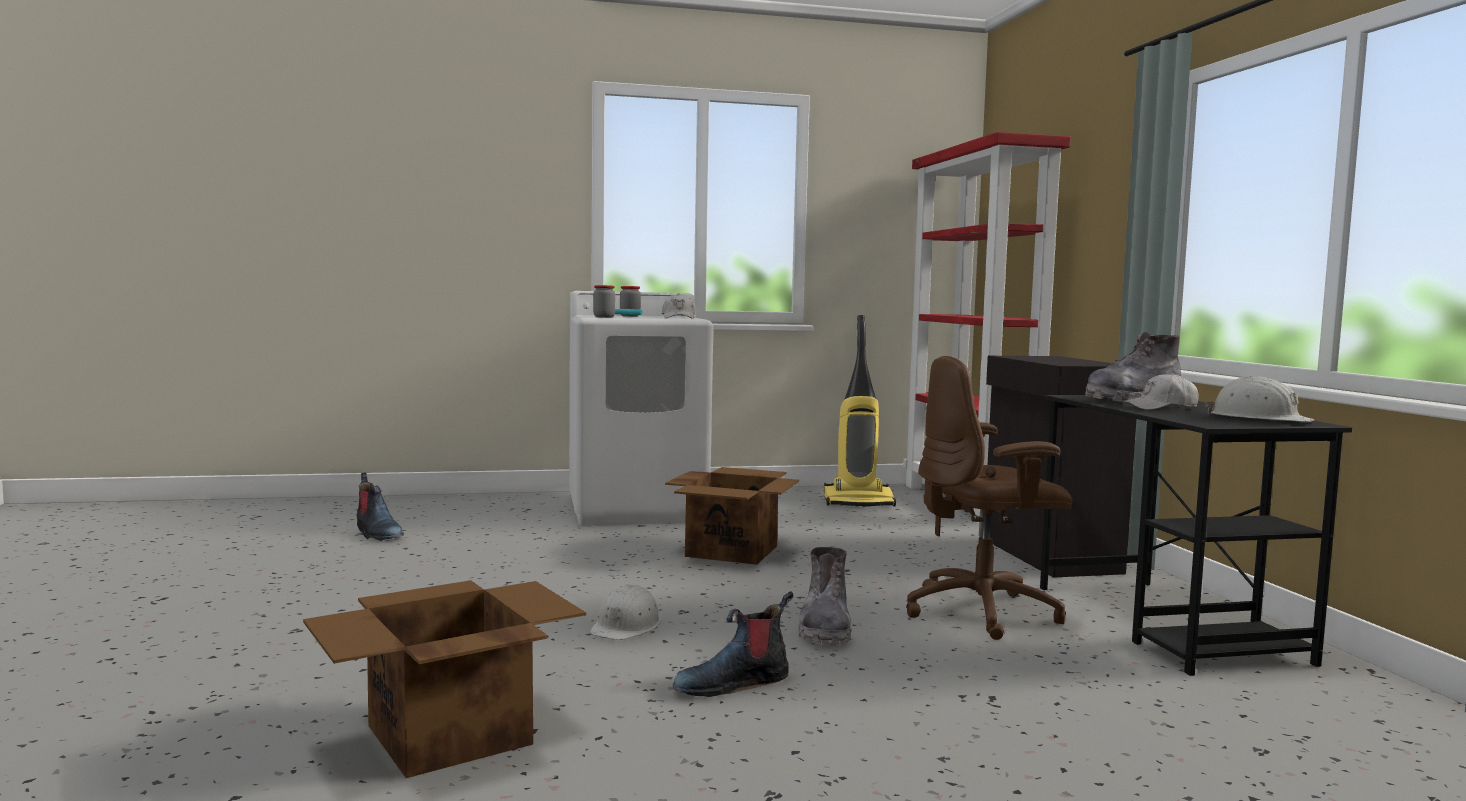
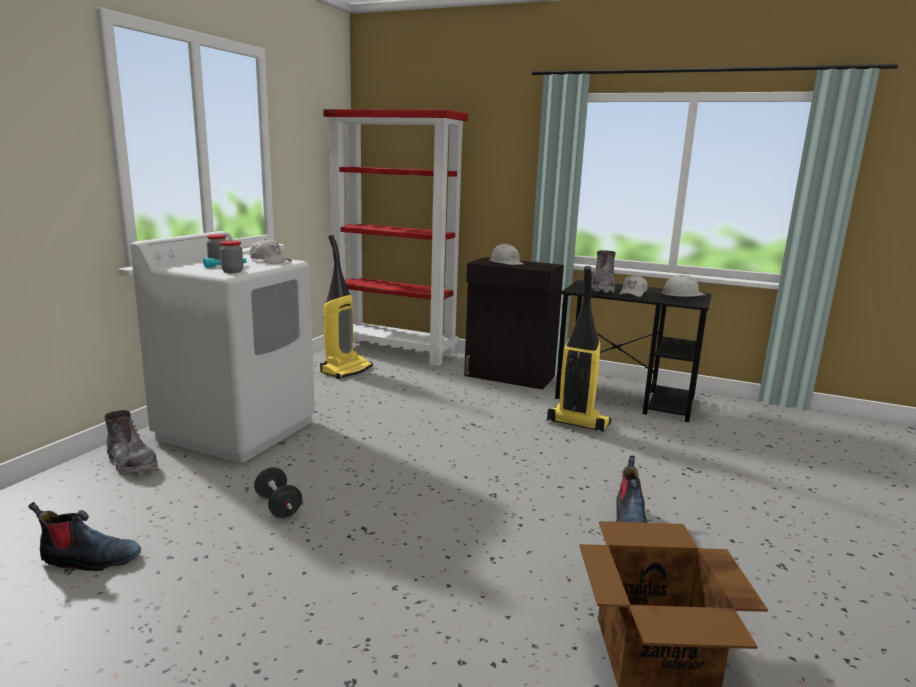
camera: 55 degrees left, 10 degrees up
(524, 552) = (278, 506): none -> black dumbbell
(627, 626) = (502, 522): white hard hat -> white hard hat (506, 262)
(732, 551) = (391, 437): cardboard box -> none
(825, 629) = (566, 467): grey boot -> grey boot (131, 463)
(984, 612) = (577, 423): brown office chair -> vacuum cleaner

